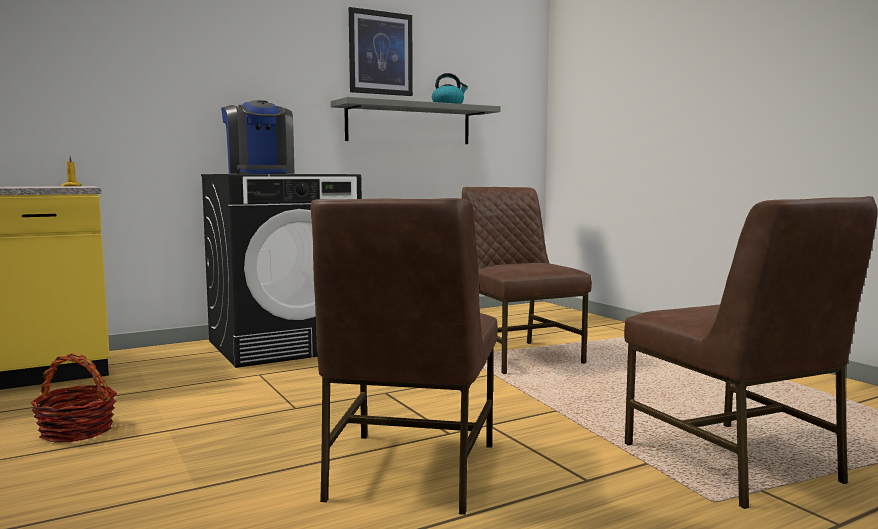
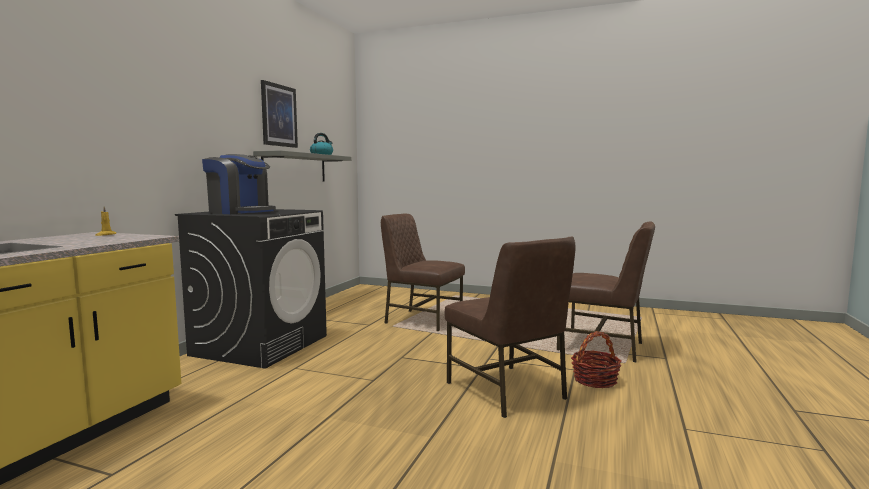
camera: 40 degrees left, 0 degrees up
(77, 431) = (262, 441): basket -> basket (595, 380)

